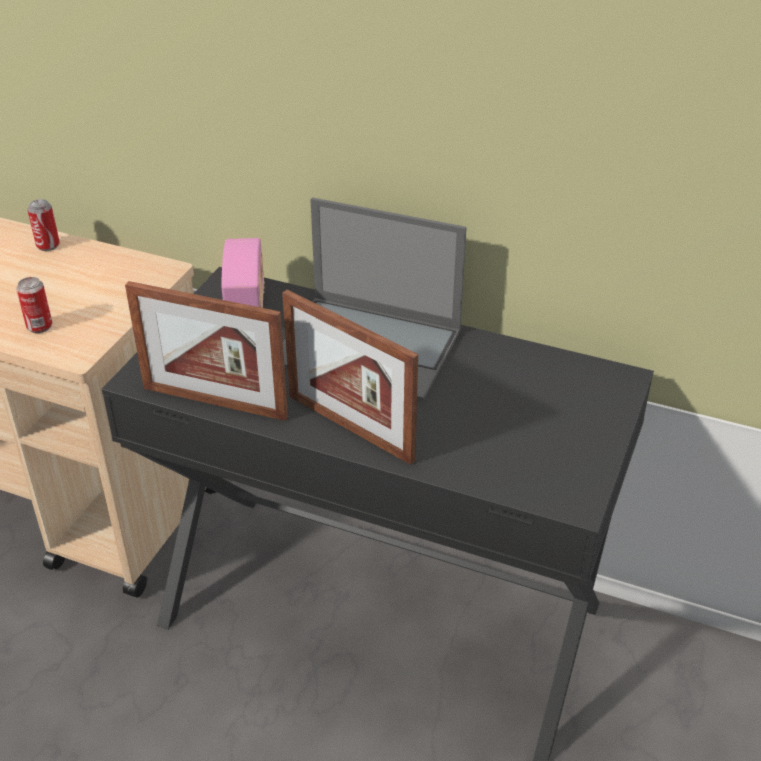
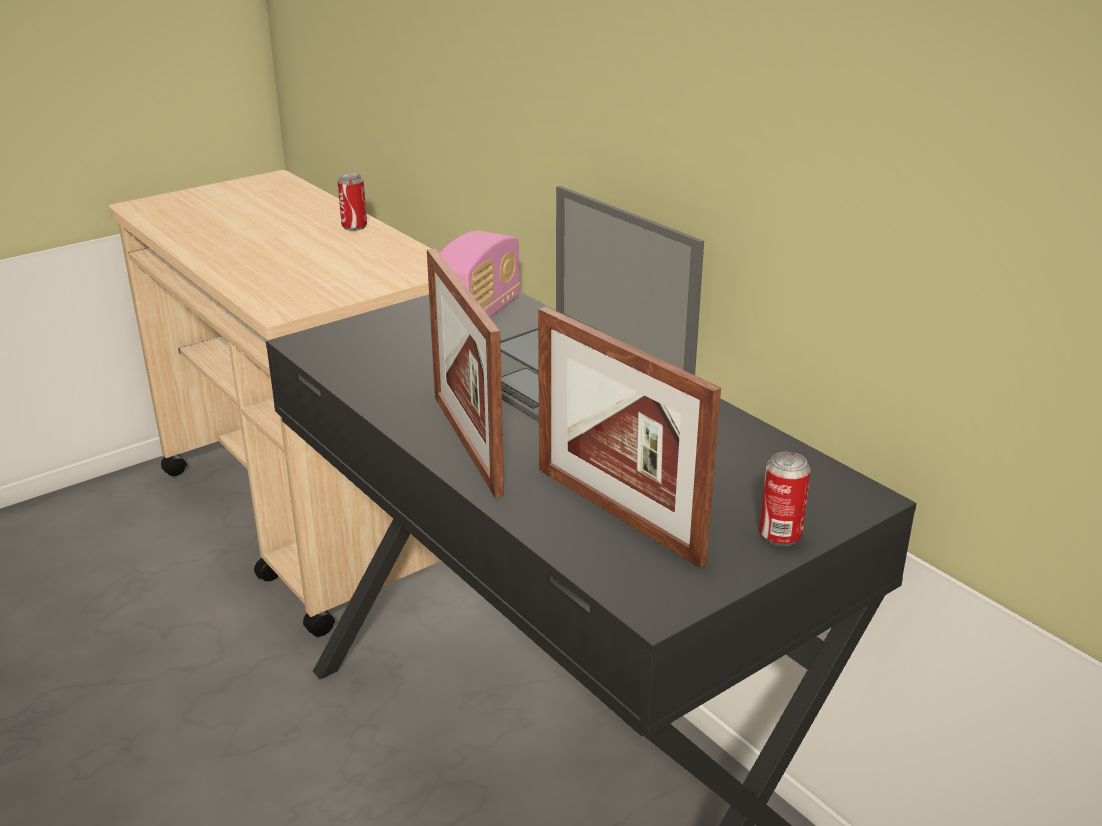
camera: 30 degrees right, 10 degrees down
(39, 326) = (274, 282): can -> can (780, 535)
(214, 402) = (355, 381): picture frame -> picture frame (617, 513)

